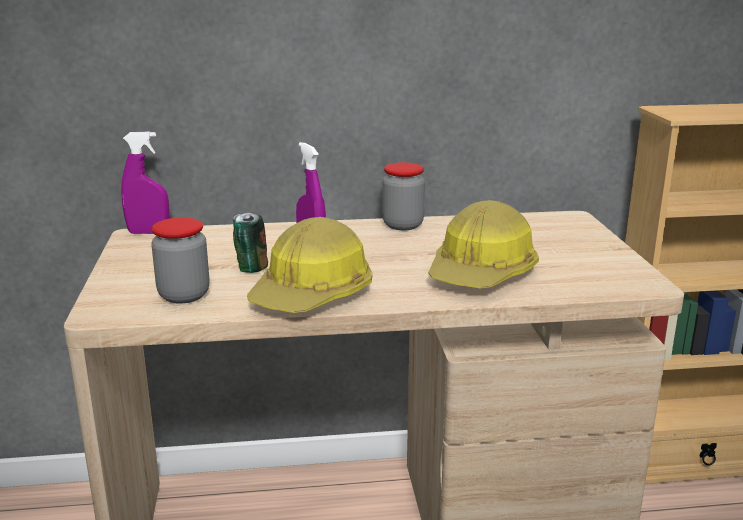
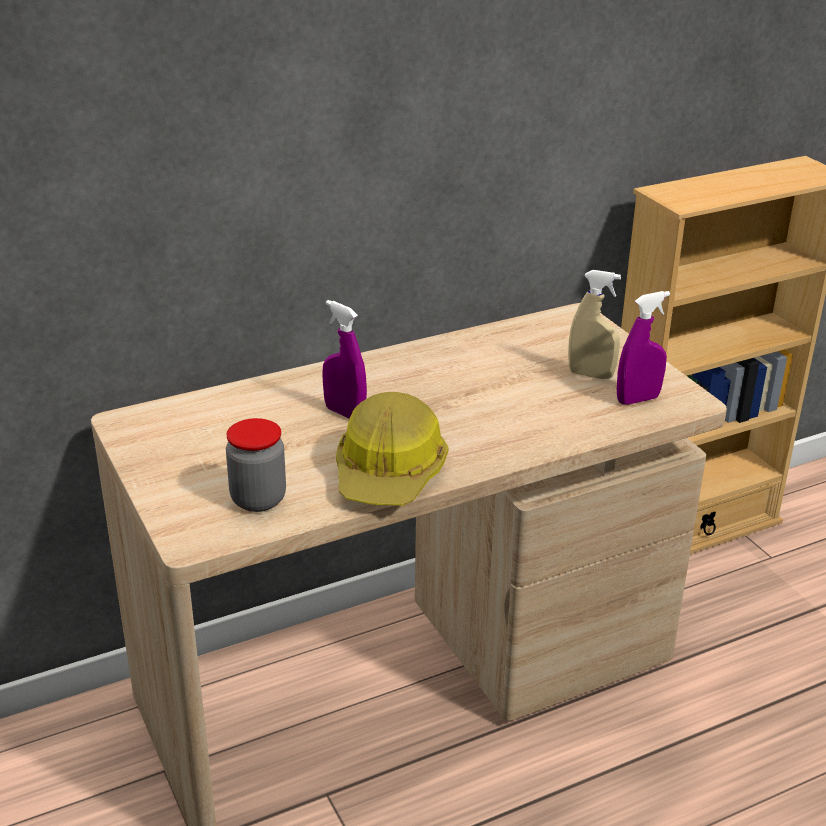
camera: 20 degrees left, 10 degrees up
(148, 232) = (136, 414): purple spray bottle -> purple spray bottle (638, 399)
(251, 268) = (298, 448): can -> none
(403, 225) = (412, 355): jar -> none
(482, 273) = (535, 413): hard hat -> none
(556, 255) = (590, 374): none -> beige spray bottle

